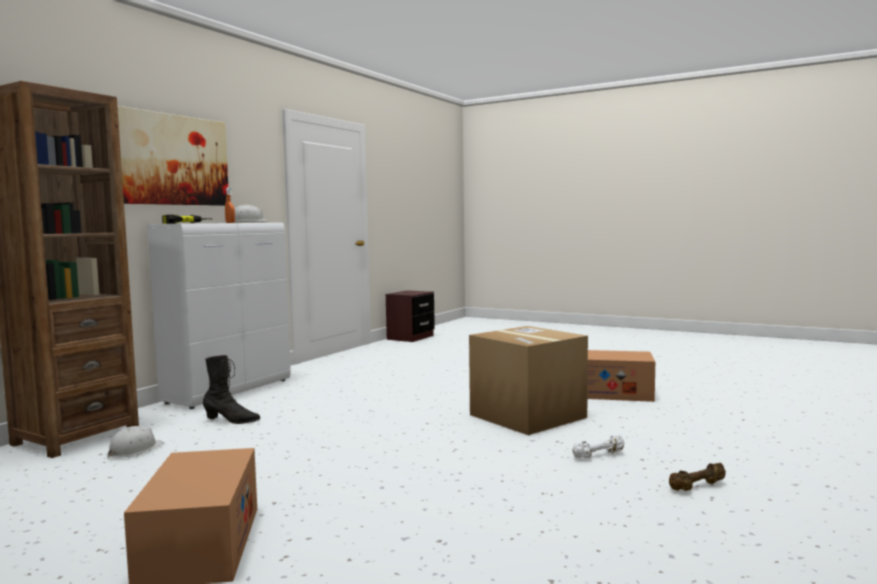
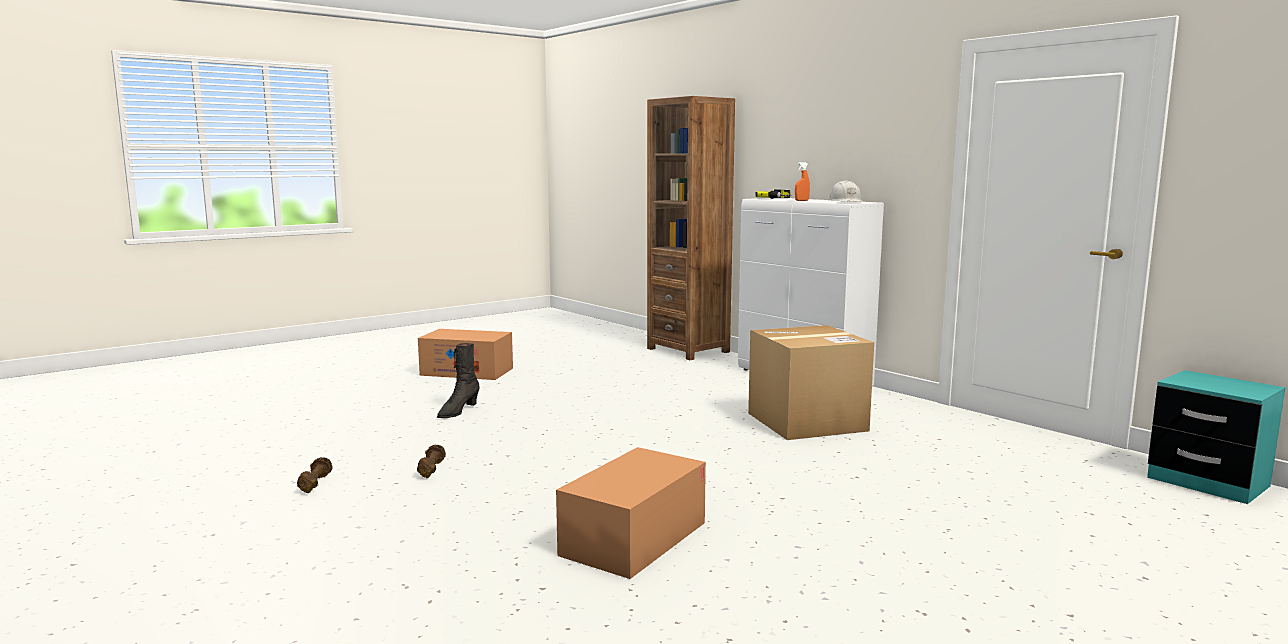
camera: 110 degrees right, 5 degrees up
(134, 450) = (642, 360): white hard hat -> none
(170, 160) = (807, 133): picture -> none
(231, 421) = (692, 378): black boot -> black boot (458, 412)
(410, 337) = (1207, 482): brown nightstand -> turquoise nightstand
(527, 416) = (583, 468): cardboard box -> cardboard box (806, 422)
(599, 456) = (431, 469): white dumbbell -> brown dumbbell

